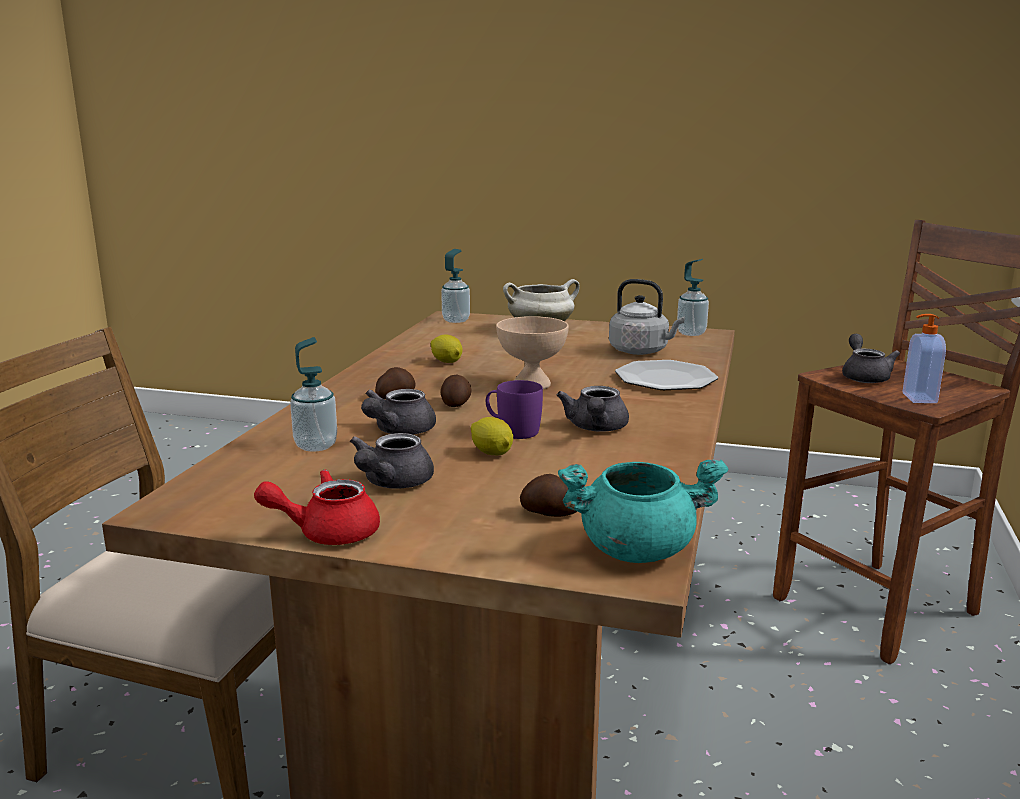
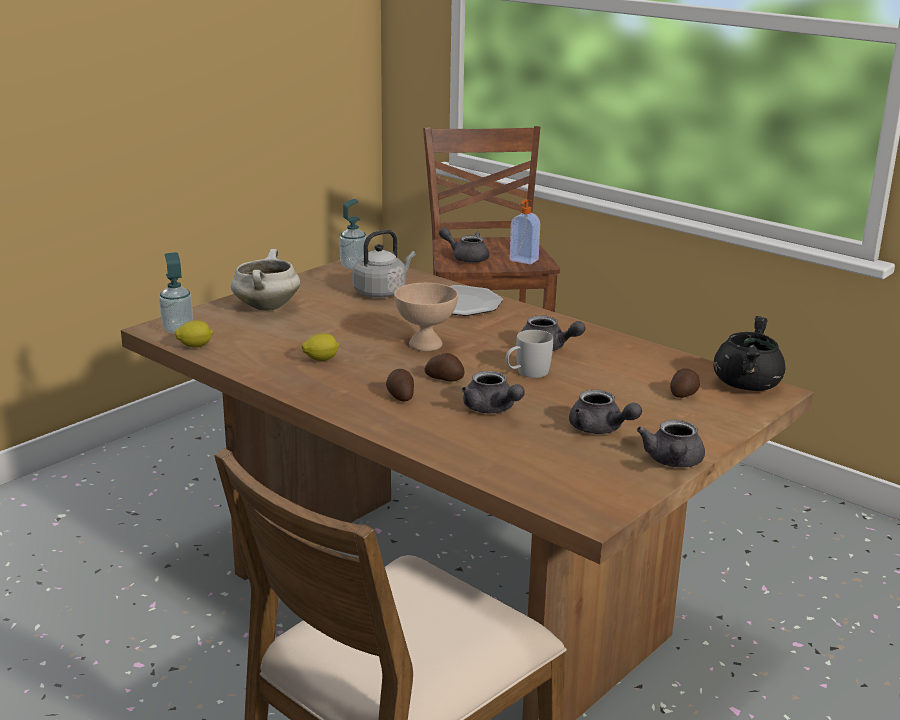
camera: 65 degrees left, 5 degrees up
(316, 445) = (497, 443): soap dispenser -> none
(327, 532) = (673, 462): red teapot -> grey teapot
(492, 453) = (567, 388): lemon -> lemon (195, 346)
(512, 430) = (527, 373): purple mug -> white mug
(637, 549) = (746, 384): turquoise cooking pot -> black cooking pot

